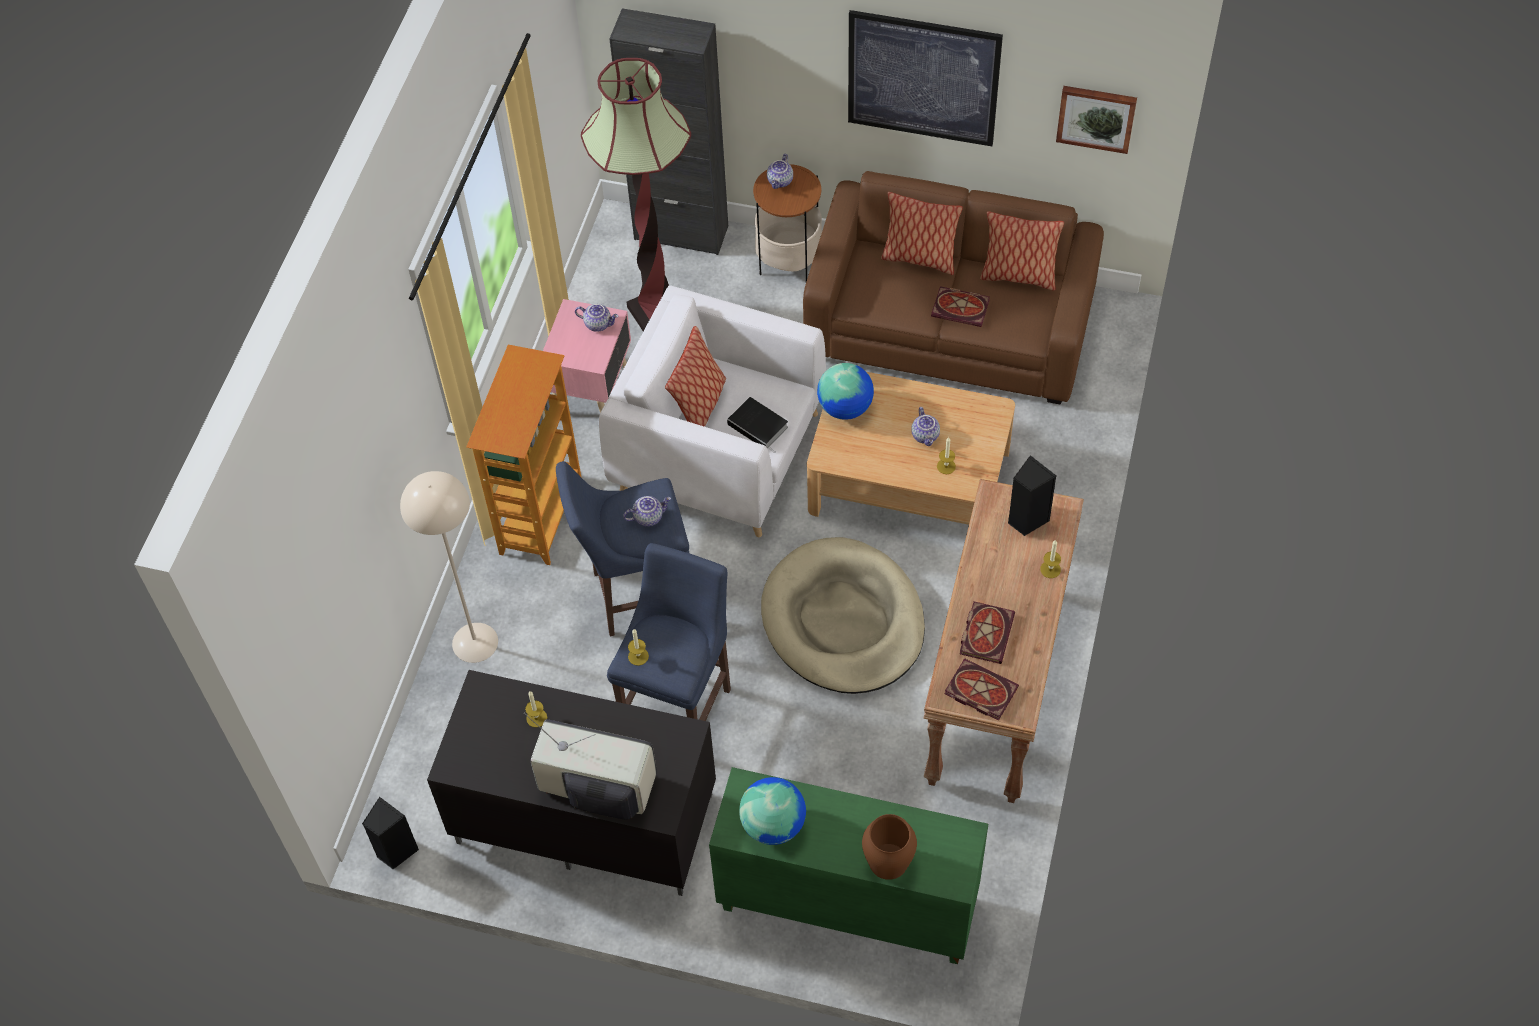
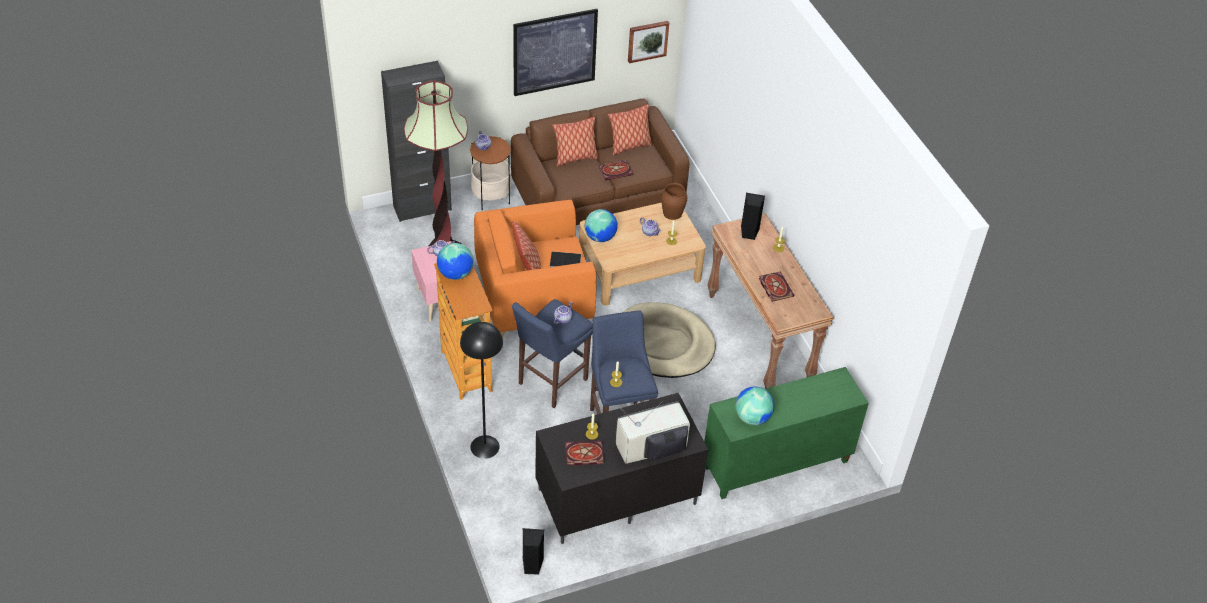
camera: 40 degrees left, 10 degrees down
(474, 643) = (485, 447): beige floor lamp -> black floor lamp
(522, 376) = (455, 274): none -> globe
(719, 452) = (533, 299): white armchair -> orange armchair
(889, 861) = (817, 404): brown vase -> brown vase (672, 213)
(979, 691) = (794, 312): book -> book (583, 454)

